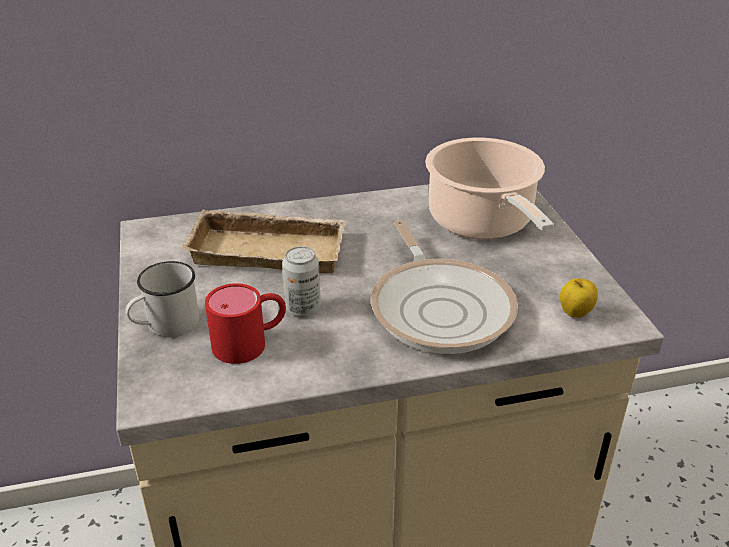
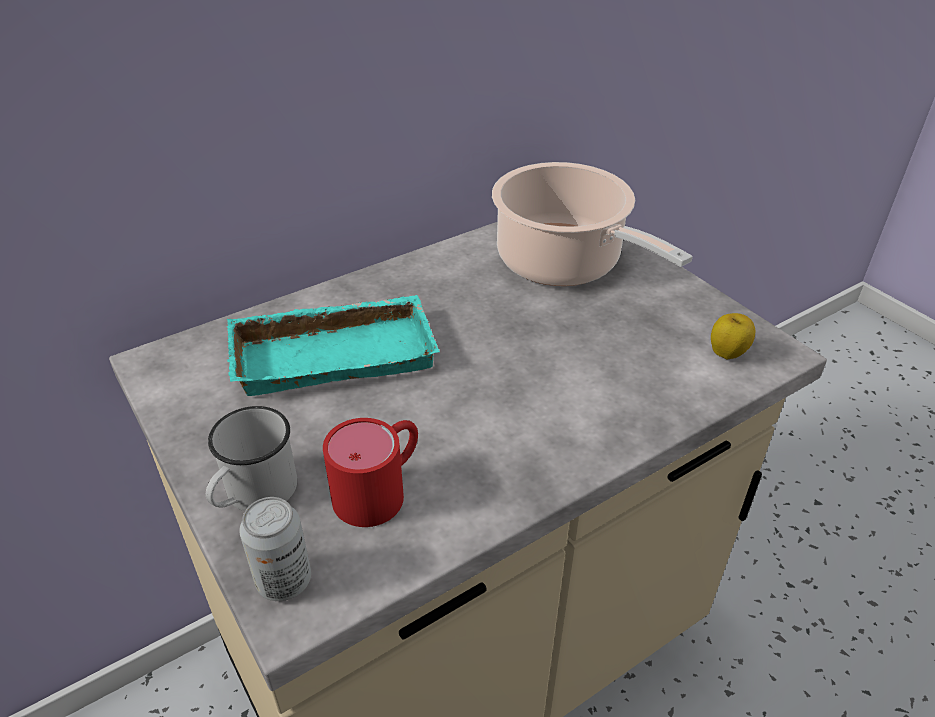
camera: 20 degrees left, 5 degrees up
(271, 249) = (336, 352): beige tray -> turquoise tray
(303, 308) = (421, 424): can -> can (284, 581)
(440, 307) = (581, 382): frying pan -> none

